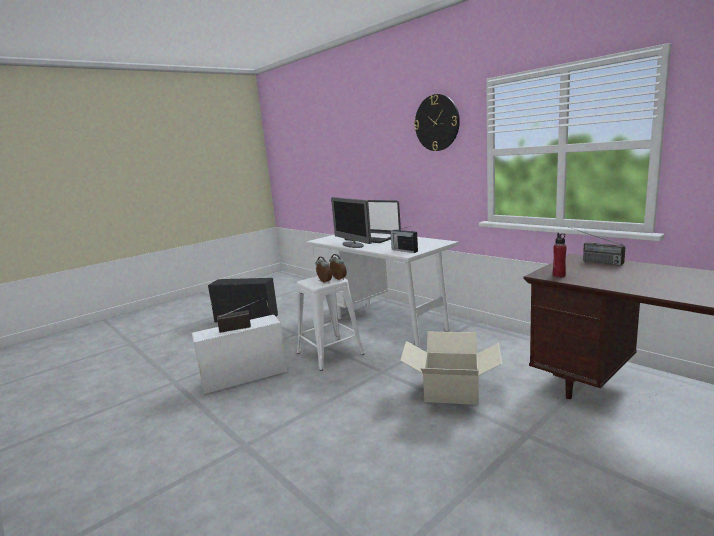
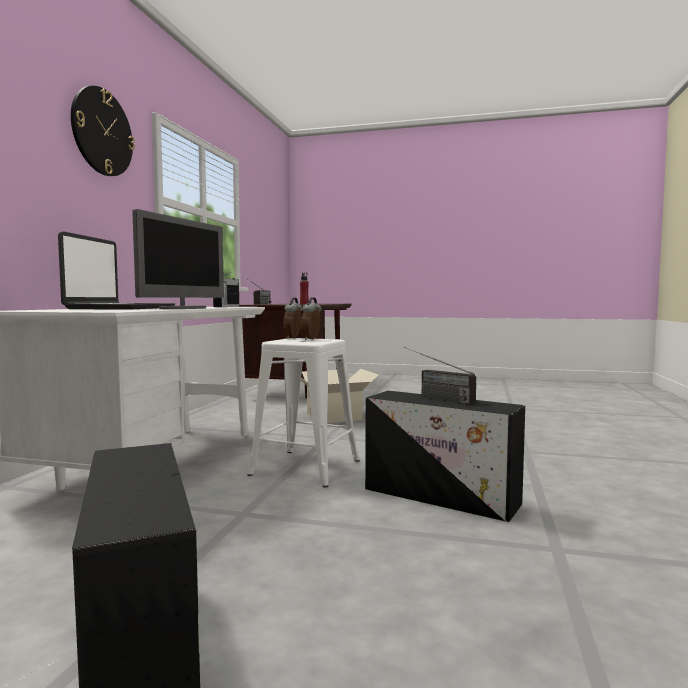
camera: 125 degrees left, 10 degrees down
(243, 377) = (443, 497): white storage box -> black storage box

